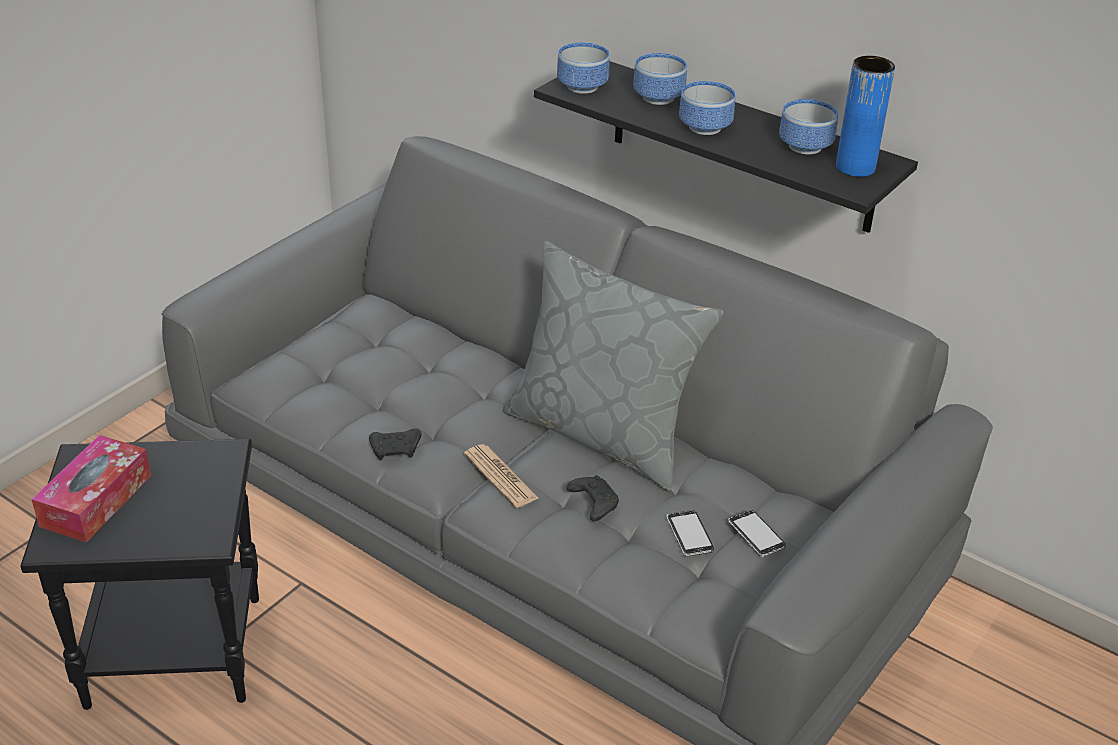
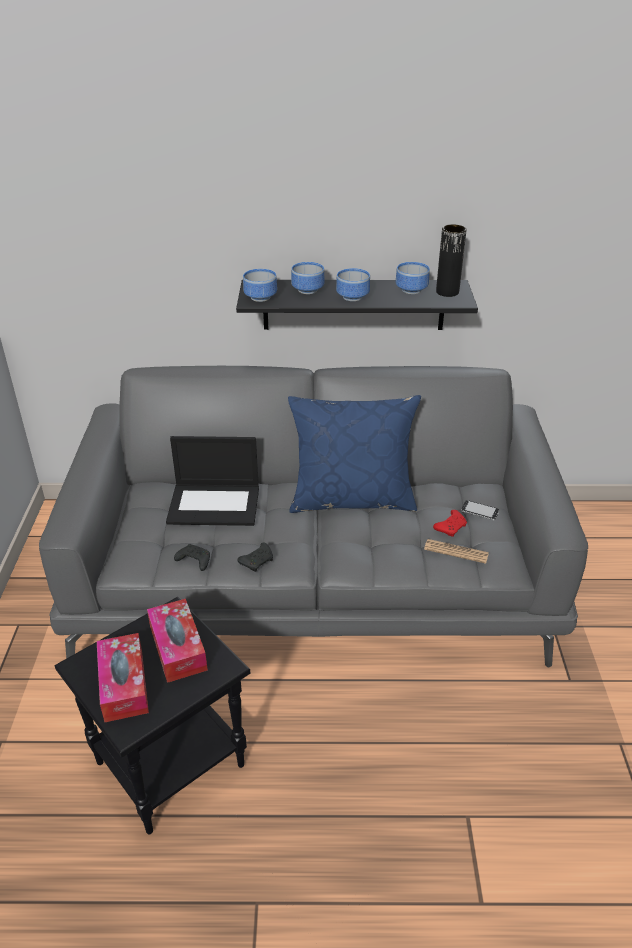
camera: 35 degrees left, 0 degrees up
(187, 493) = (178, 648): none -> tissue box
(423, 358) = (215, 504): none -> laptop
(500, 476) = (329, 546): newspaper -> newspaper (456, 551)
(593, 503) = (390, 535): black game controller -> black game controller (194, 561)
(602, 434) = (352, 499): grey pillow -> blue pillow
(689, 535) = (451, 527): phone -> red game controller
(855, 168) = (447, 292): blue vase -> black vase

